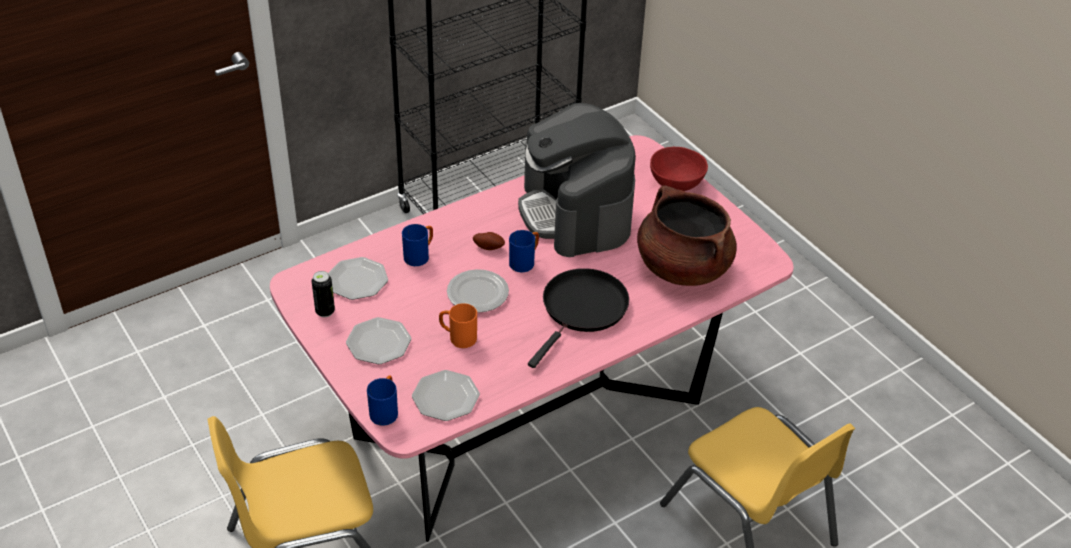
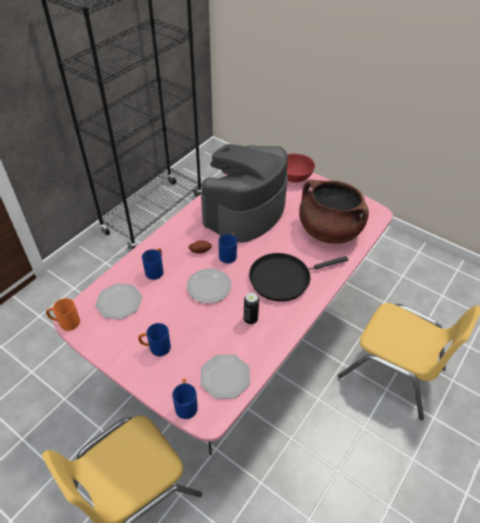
camera: 20 degrees left, 5 degrees up
(325, 311) = (105, 334): can -> can (250, 319)
(378, 343) = (156, 348): plate -> blue mug
(458, 338) = (211, 325): orange mug -> orange mug (65, 323)
(576, 213) = (244, 212): coffee machine -> coffee machine turned 75 degrees clockwise
(582, 309) = (283, 278): black frying pan -> black frying pan turned 120 degrees counterclockwise

